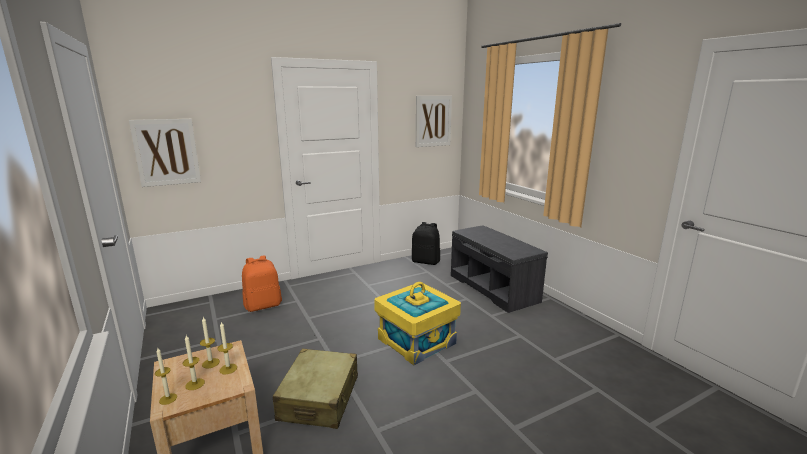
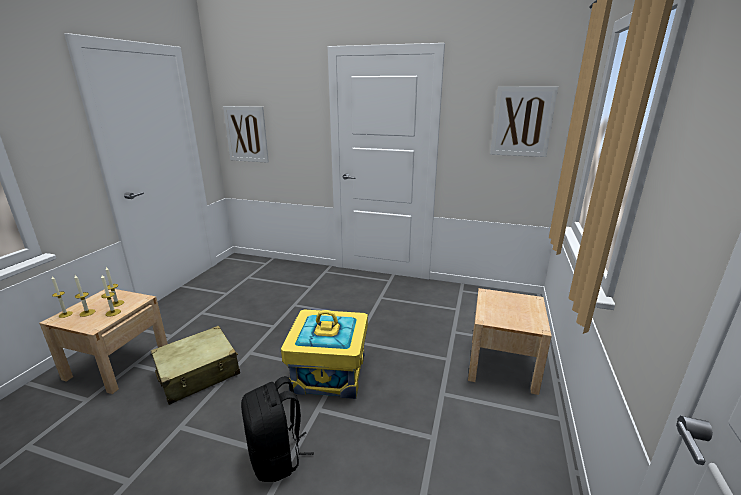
camera: 45 degrees right, 5 degrees up
(263, 305) = (286, 280): orange backpack -> none
(426, 261) = (474, 297): black backpack -> black backpack (277, 457)
(494, 288) = (502, 364): grey bench -> beige nightstand

